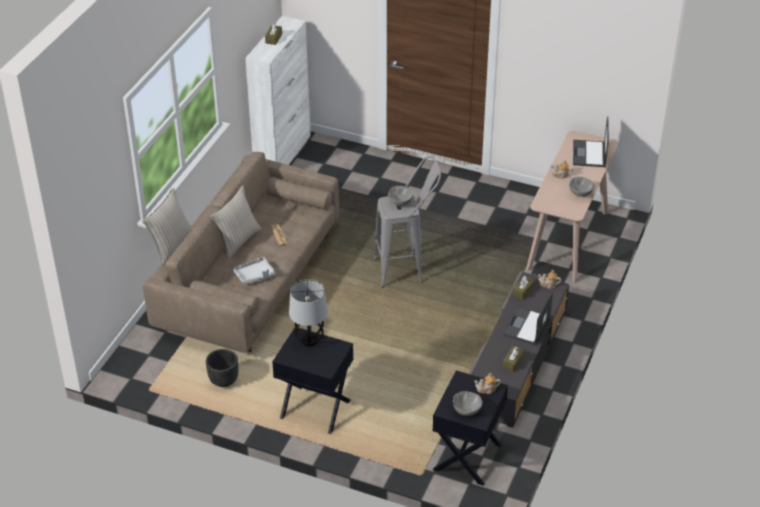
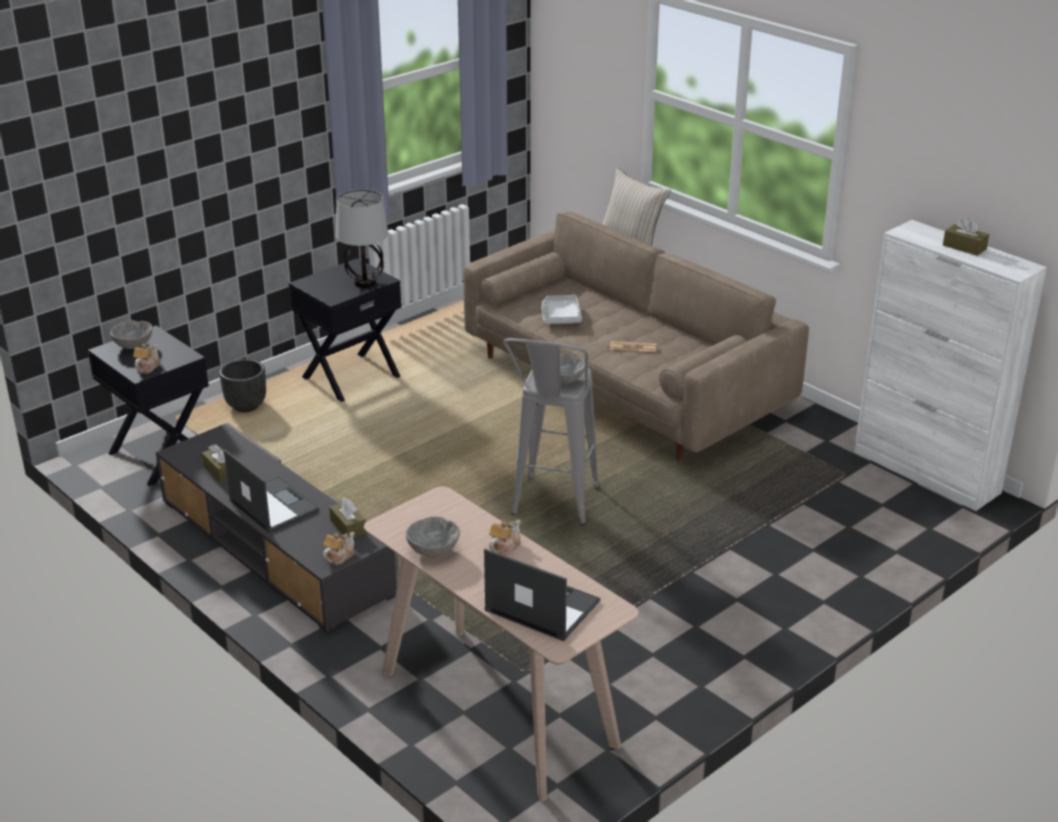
camera: 115 degrees right, 10 degrees down
(223, 381) = (455, 334): black planter -> black planter (247, 406)
(237, 241) = (642, 319): beige pillow -> none

